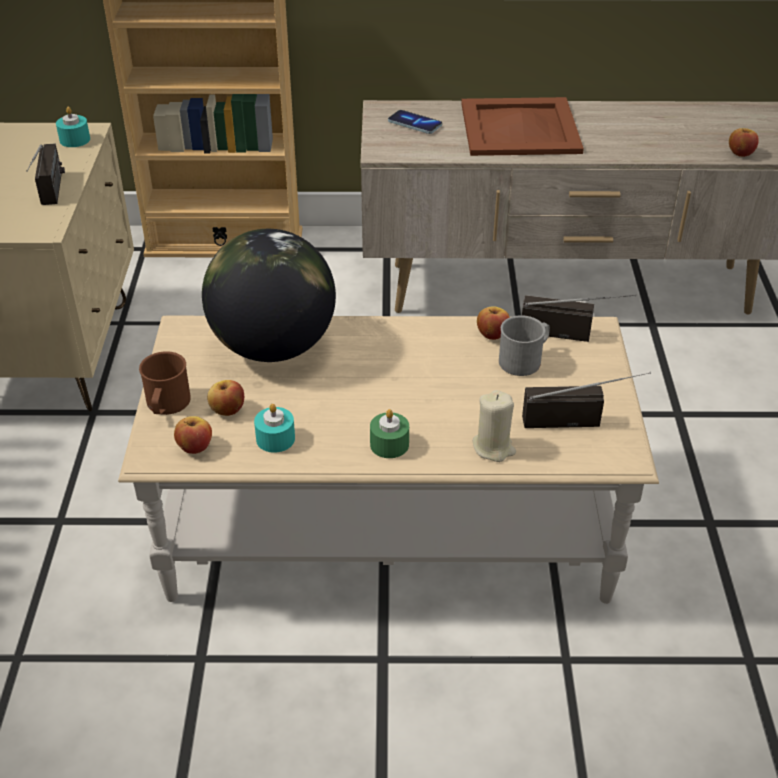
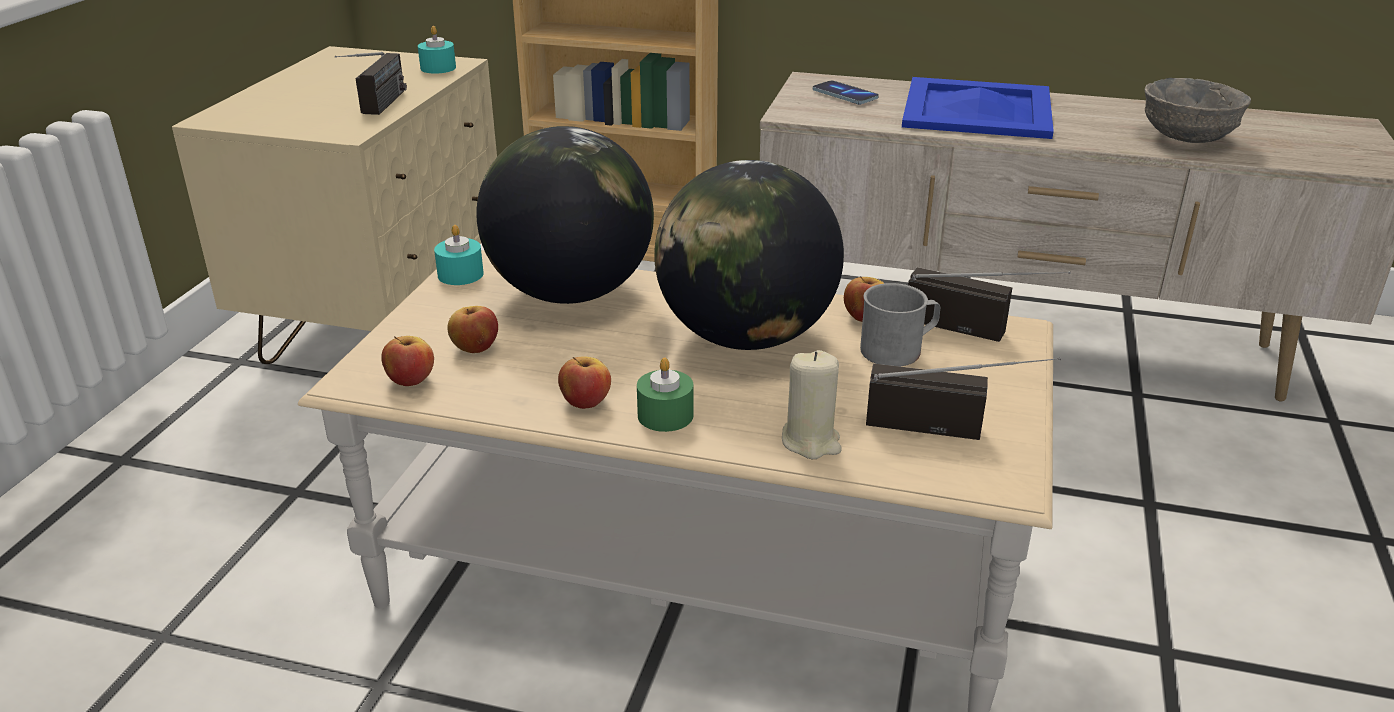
camera: 15 degrees right, 10 degrees down
(166, 405) = (403, 333): brown mug -> none
(275, 439) = (517, 386): turquoise candle -> turquoise candle (460, 274)
(417, 366) = (746, 337): none -> globe
(521, 128) = (978, 110): brown tray -> blue tray
(674, 140) = (1185, 138): none -> grey bowl
(740, 153) = (1278, 158): apple -> apple (585, 402)

